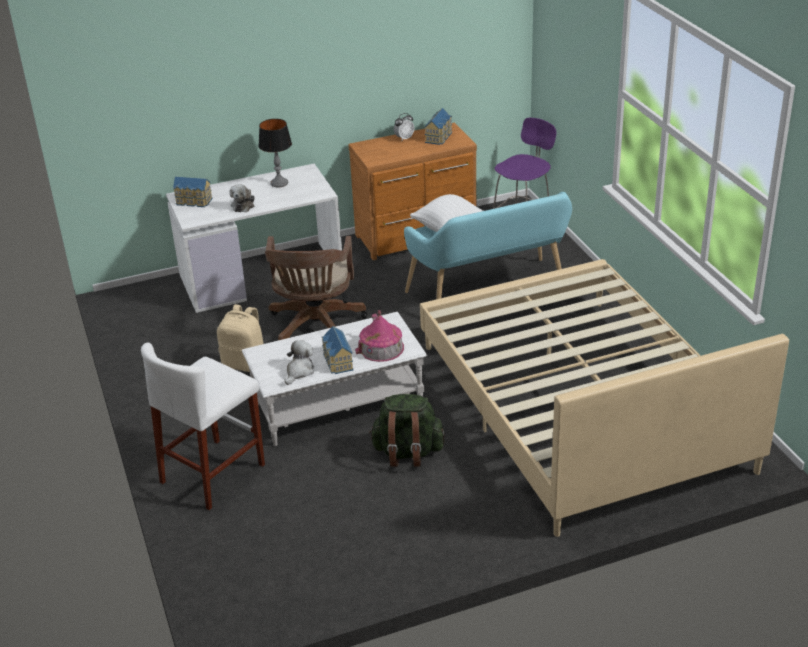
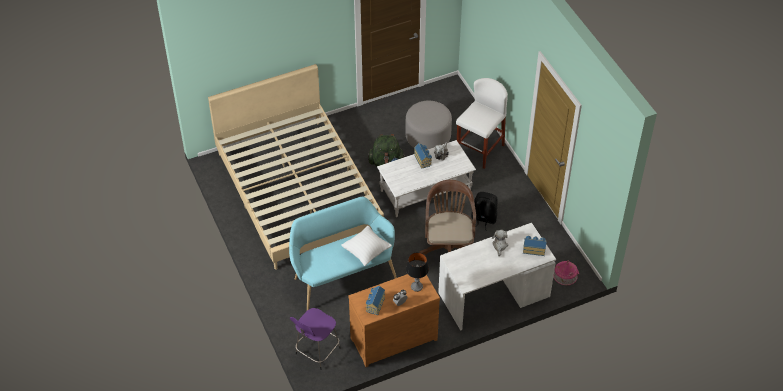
camera: 175 degrees right, 15 degrees up
(245, 364) = (483, 219): beige backpack -> black backpack
(279, 183) = (482, 269): table lamp -> table lamp (416, 287)
(314, 500) = (428, 137): none -> grey ottoman
(381, 348) = (401, 169): toy house -> toy house (565, 275)

